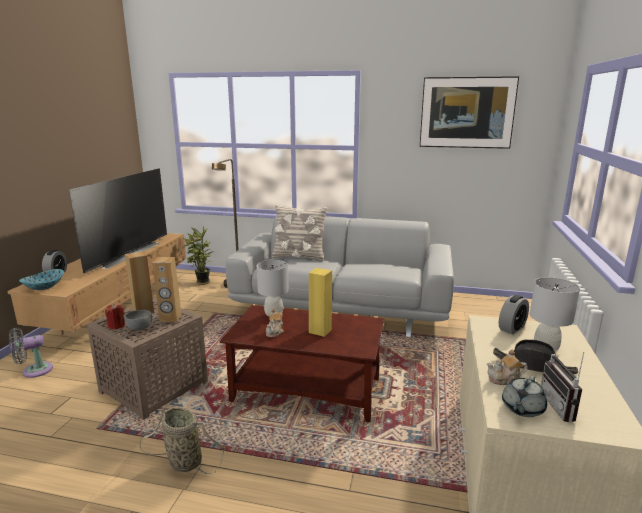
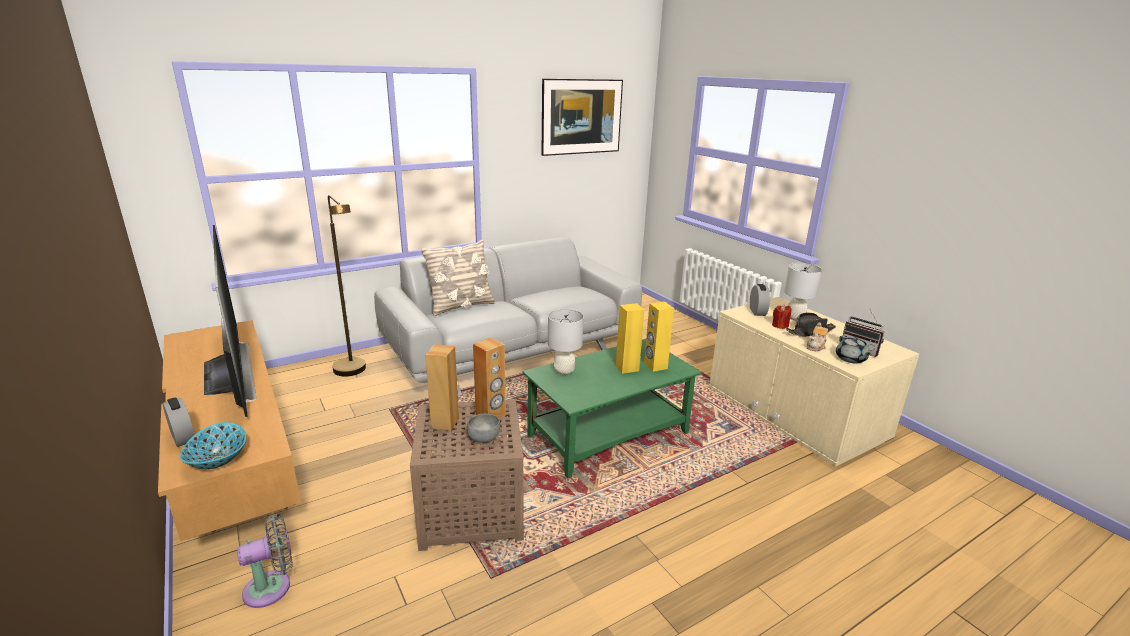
camera: 45 degrees left, 5 degrees up
(34, 371) = (272, 587): grey fan -> grey fan turned 135 degrees counterclockwise
(116, 326) = (452, 449): red candle -> red candle (780, 325)
(182, 462) = (620, 544): basket -> none
(202, 283) = (299, 383): potted plant -> none
(275, 332) = (596, 384): teapot -> none
(308, 390) = (609, 434): brown coffee table -> green coffee table
(345, 338) = (655, 366): none -> yellow speaker

